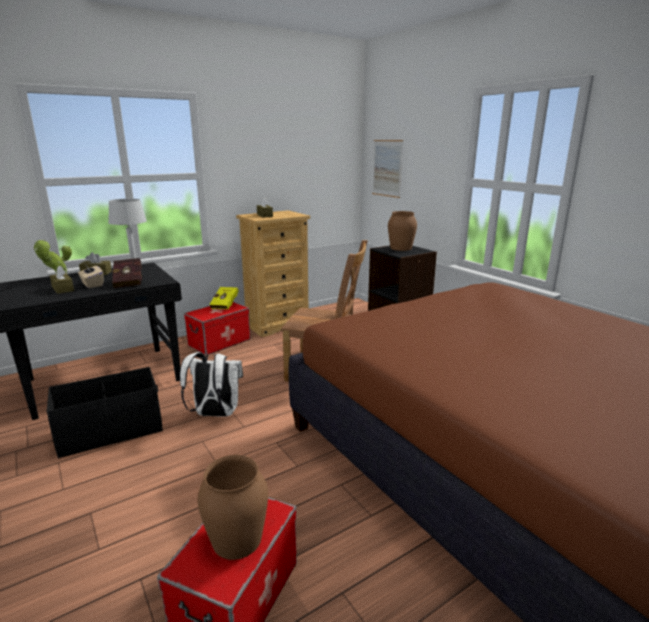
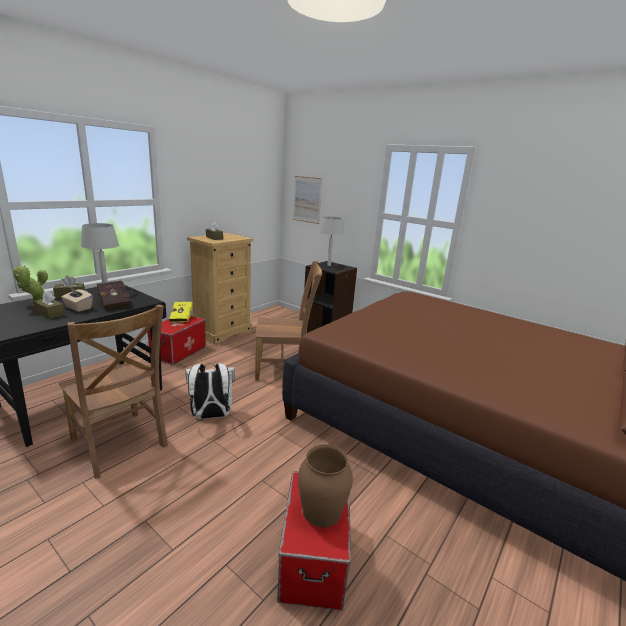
camera: 20 degrees left, 0 degrees up
(110, 431) = (119, 444): black storage box -> brown chair
(400, 248) = (328, 265): brown vase -> grey table lamp

